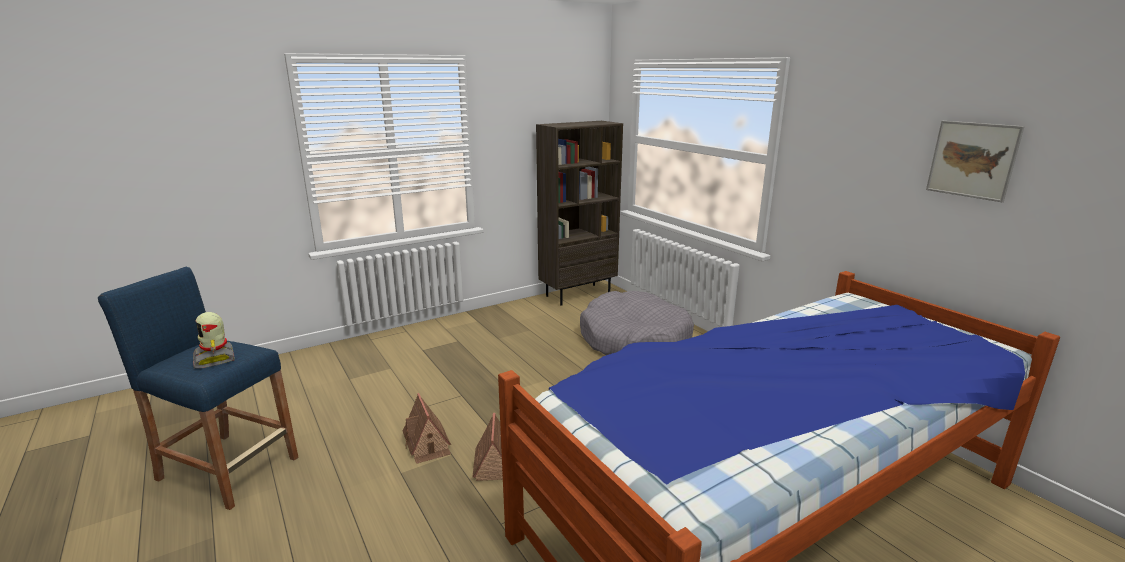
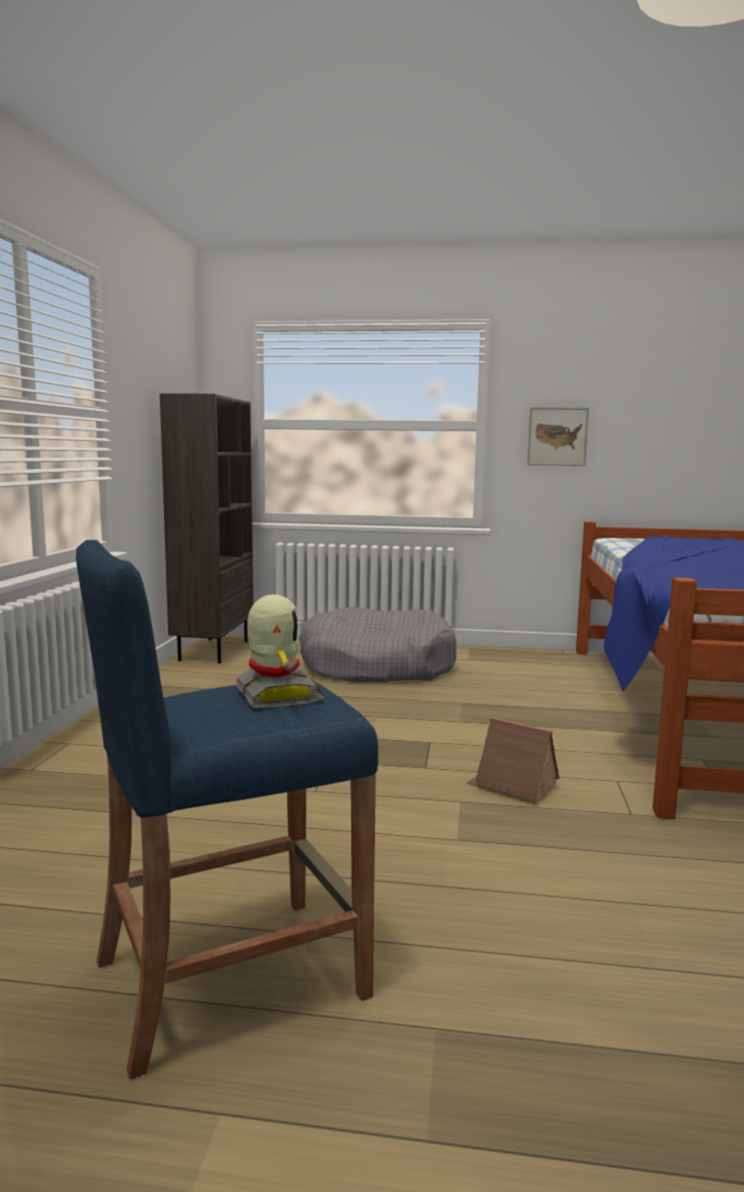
camera: 50 degrees left, 10 degrees down
(215, 358) = (276, 696): toy robot -> toy robot turned 120 degrees counterclockwise
(427, 443) = (413, 807): toy house -> none
(972, 160) = (680, 402): picture -> picture (557, 436)

